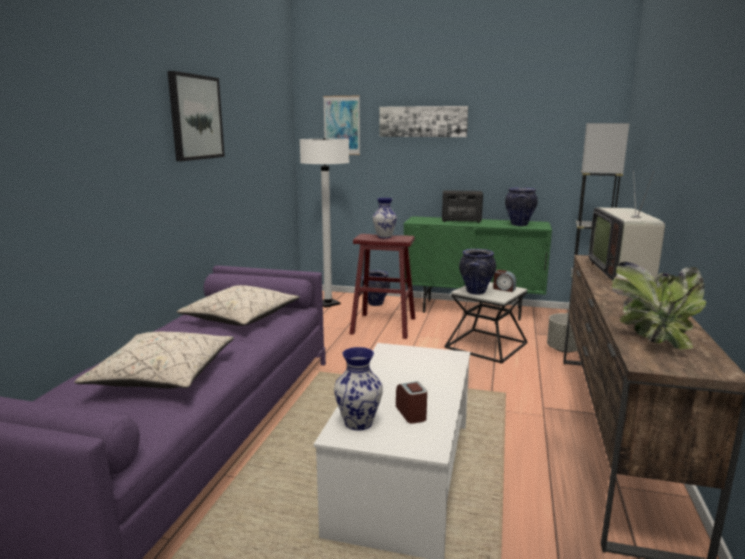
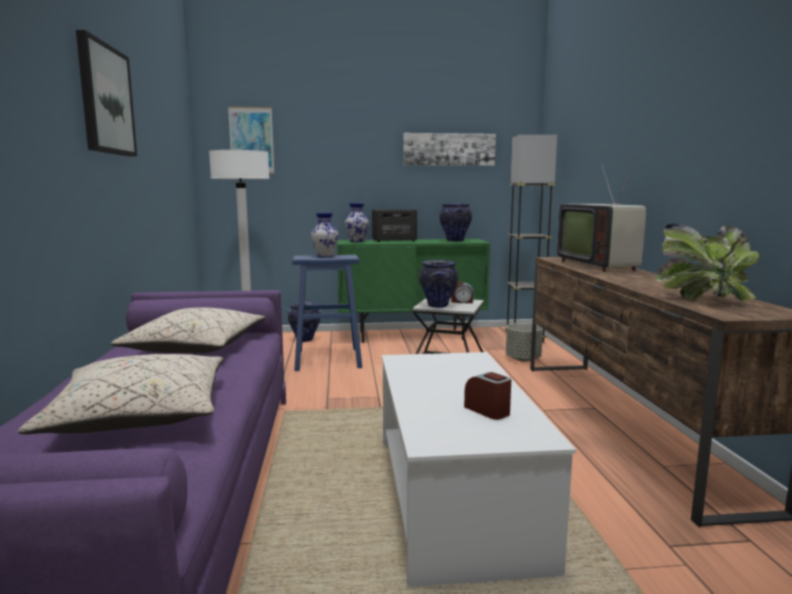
camera: 20 degrees left, 5 degrees down
(359, 423) = (440, 428): vase -> vase (357, 241)
(384, 326) = (328, 359): red stool -> blue stool
(423, 121) = (344, 137): picture -> picture (449, 149)

